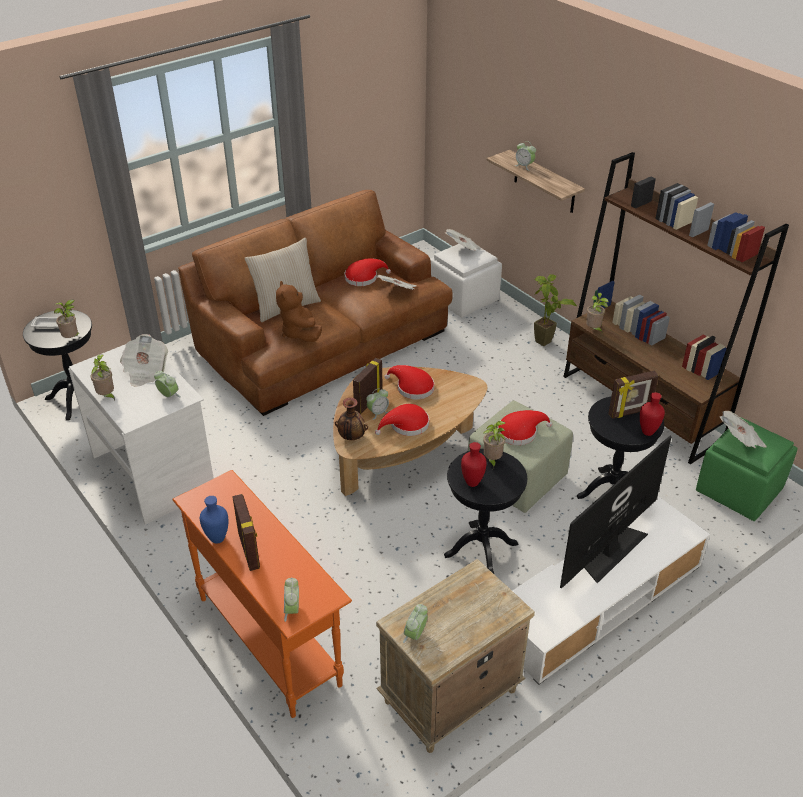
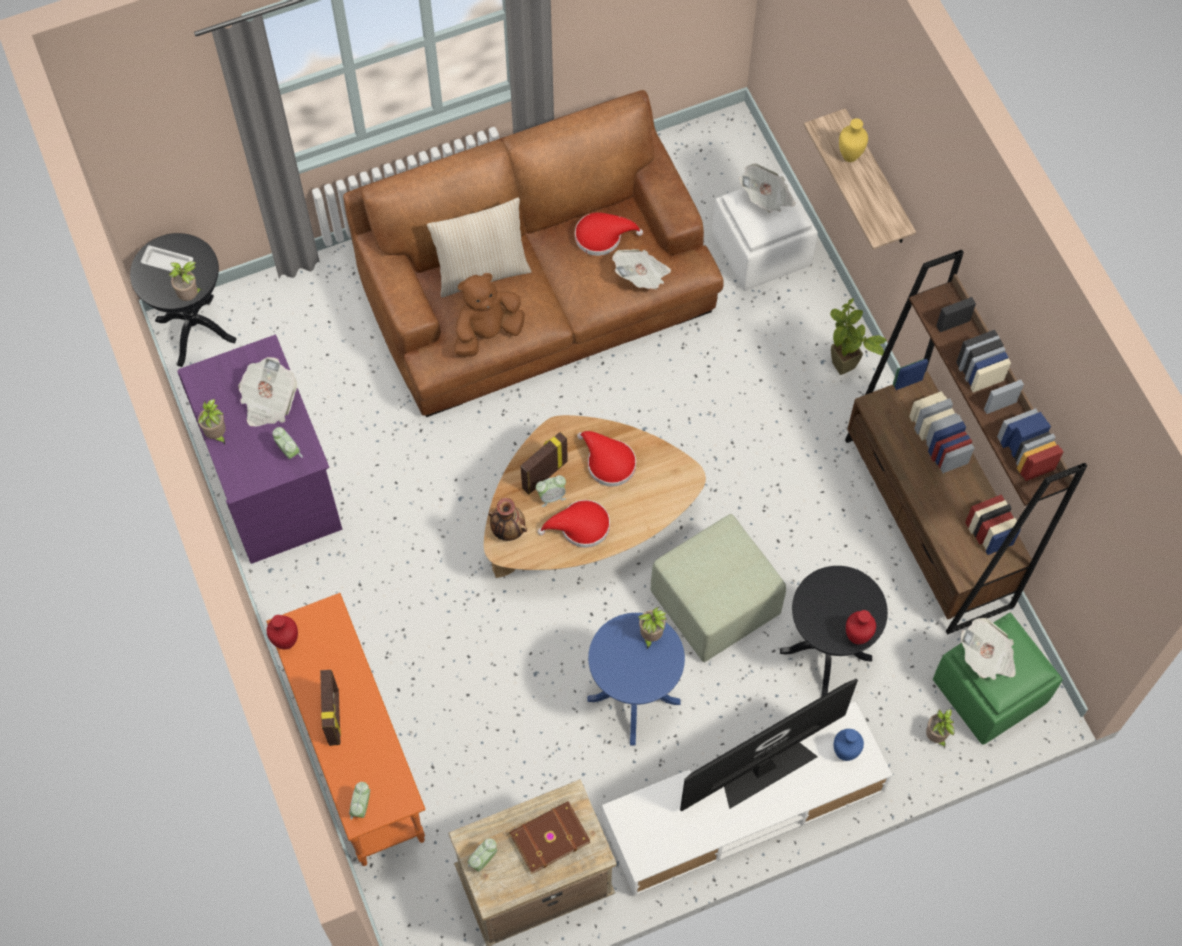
camera: 15 degrees right, 25 degrees up
(154, 472) = (274, 483): white desk -> purple desk
(217, 539) = (303, 693): blue vase -> blue vase (844, 754)
(300, 333) = (487, 332): brown plush toy -> brown plush toy turned 60 degrees clockwise
(467, 605) = (548, 837): none -> brown book
(471, 483) = (614, 665): red vase -> red vase (285, 642)
(481, 550) = (633, 700): black side table -> blue side table
(520, 432) = (716, 574): red hat -> none
(524, 166) = (850, 157): alarm clock -> yellow vase
(593, 329) = (878, 424): potted plant -> potted plant (936, 737)
(630, 412) = (849, 599): picture frame -> none

